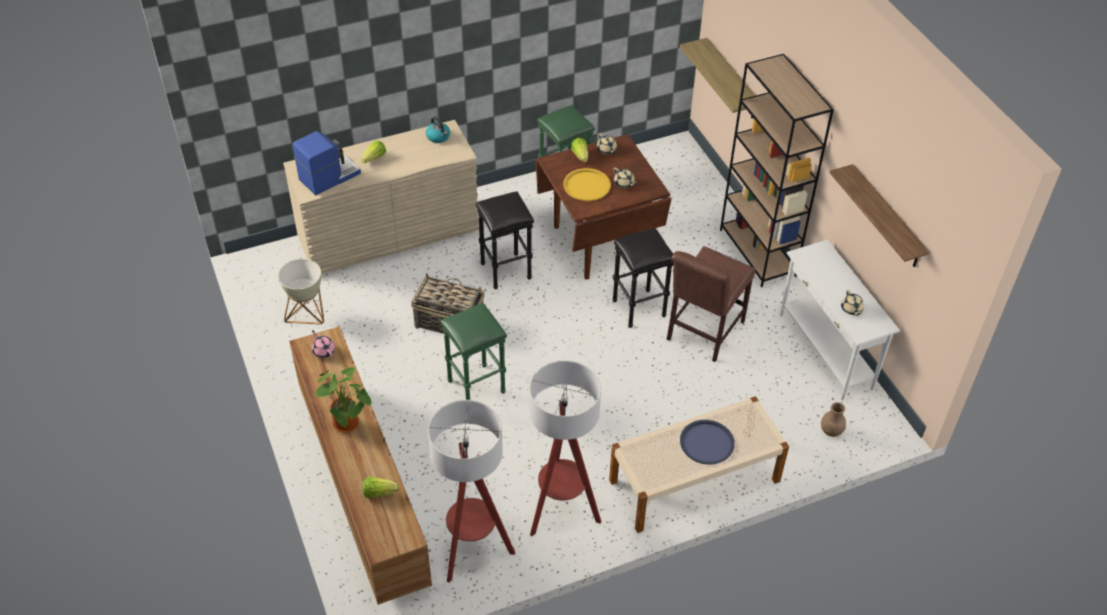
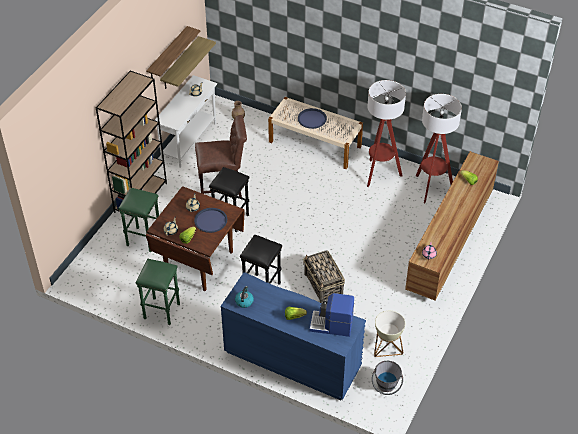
camera: 130 degrees left, 0 degrees up
(268, 280) = (386, 388): none -> grey bucket
(348, 425) = (453, 214): potted plant -> none
(389, 236) = (292, 359): beige dresser -> blue dresser
(477, 386) = (349, 245): green stool -> green stool (143, 238)
(587, 185) = (210, 220): yellow tray -> blue tray
(731, 80) = (69, 191): shelf -> shelf (180, 64)

